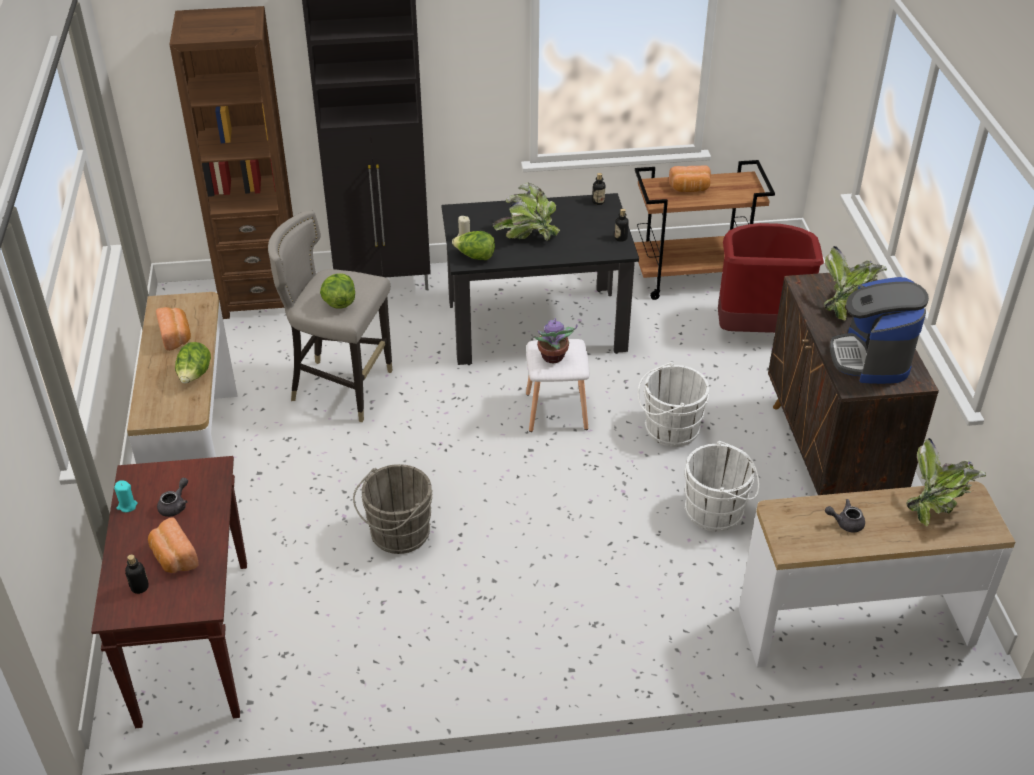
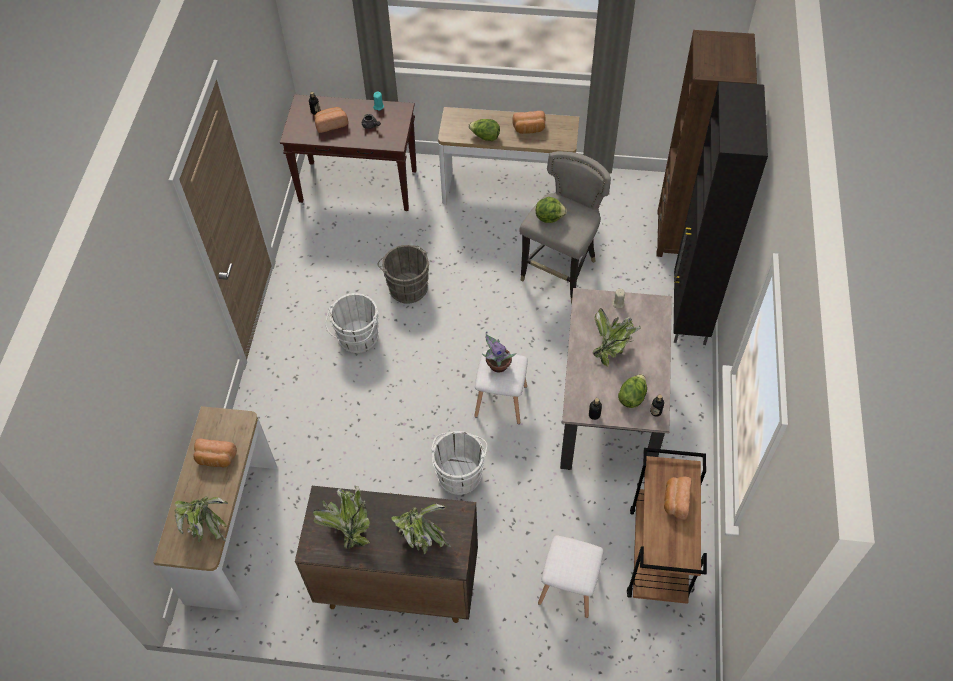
camera: 105 degrees right, 15 degrees up
(475, 257) = (589, 306): lettuce -> lettuce (632, 397)
(536, 326) = (609, 409): black dining table -> beige dining table
(718, 511) = (364, 480): white bucket -> white bucket (357, 339)
(758, 330) = (568, 586): red trash can -> white stool
(845, 523) = (216, 459): grey teapot -> bread
(871, 359) = (347, 526): coffee machine -> potted plant

